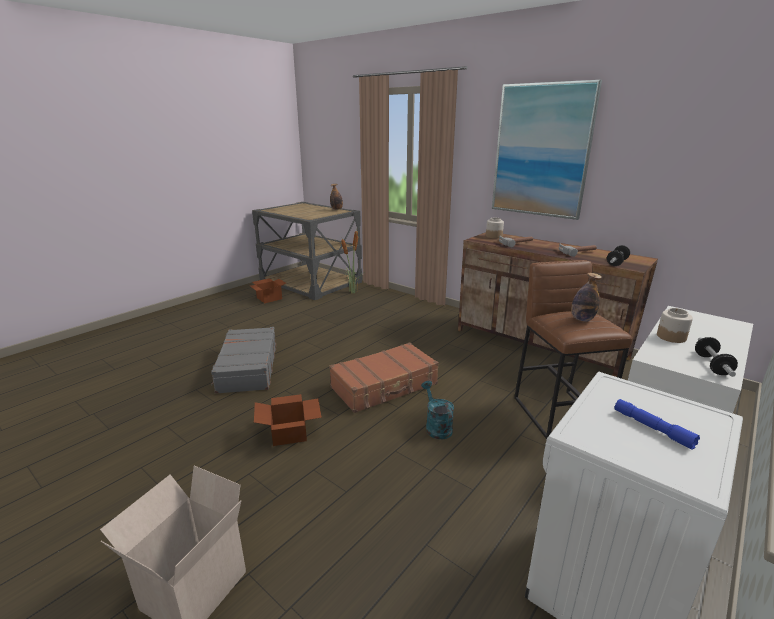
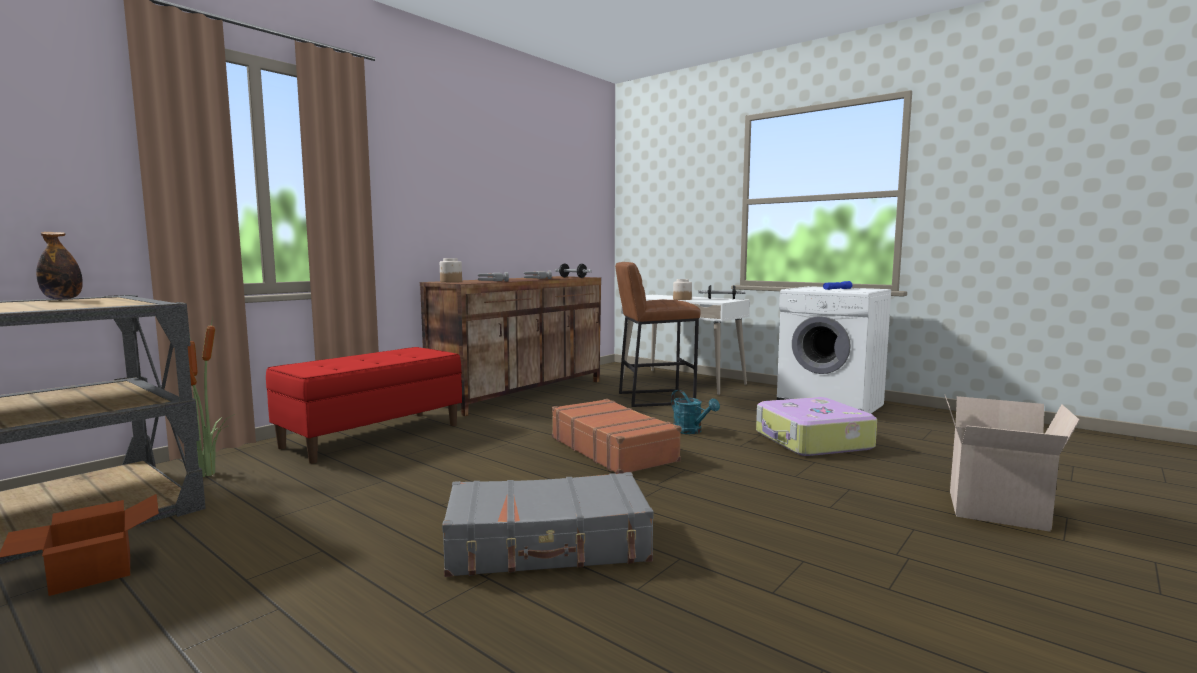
camera: 90 degrees left, 15 degrees down
(290, 433) = (737, 492): cardboard box -> none
(410, 312) = (373, 435): none -> red bench
(413, 507) = (812, 441): none -> suitcase
(436, 426) = (691, 431): turquoise watering can -> turquoise watering can turned 105 degrees counterclockwise
(541, 151) = (460, 179): picture -> none
(582, 319) = (667, 299): bottle -> none

